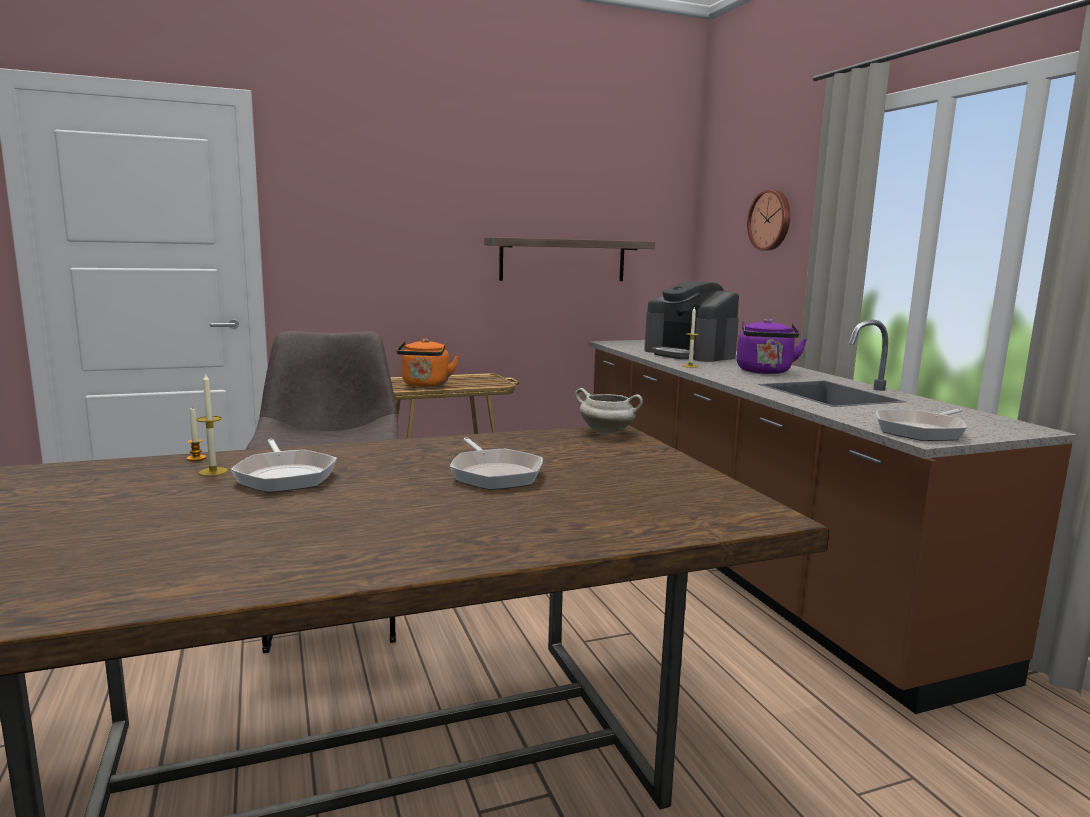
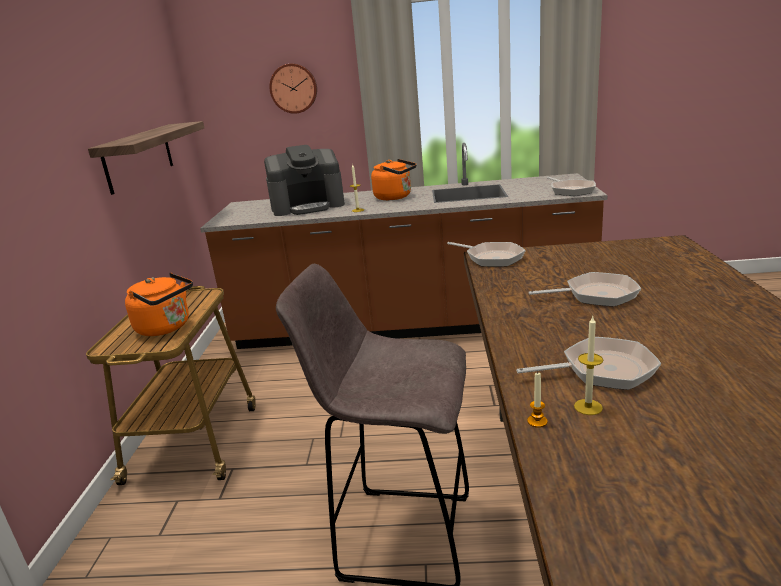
camera: 65 degrees left, 10 degrees up
(607, 432) = (491, 258): white cooking pot -> frying pan
(765, 372) = (395, 197): purple kettle -> orange kettle

